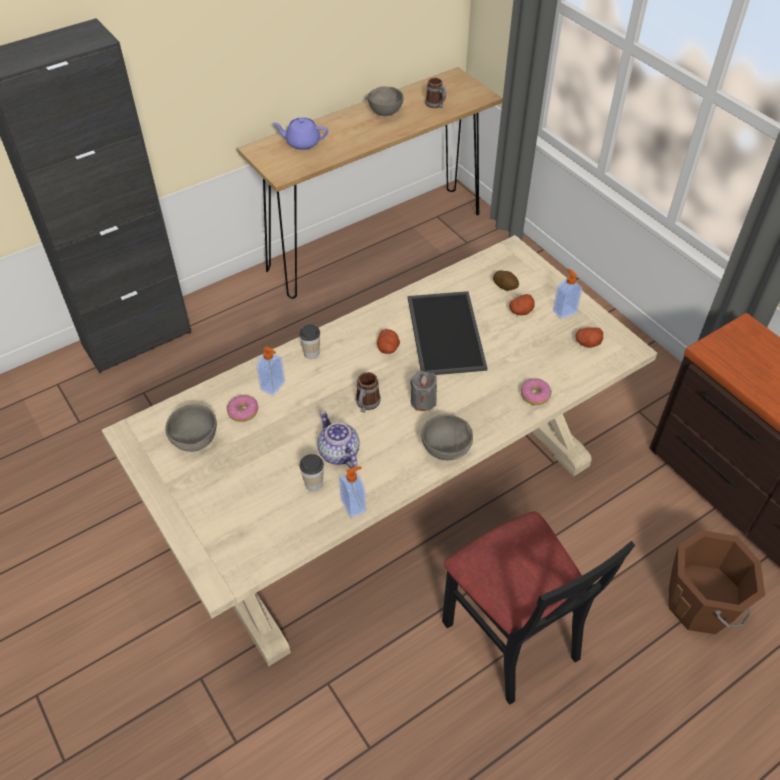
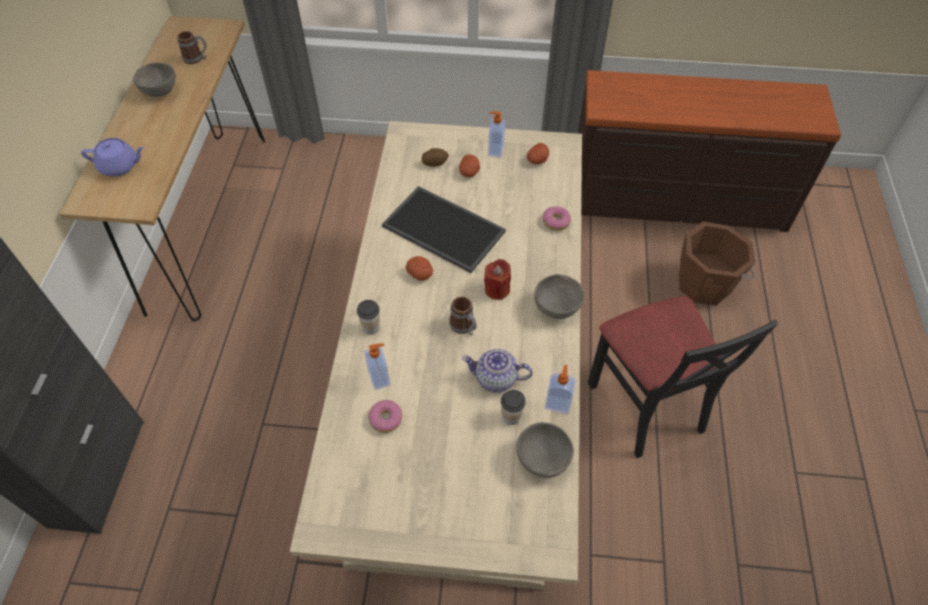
camera: 50 degrees left, 5 degrees up
(194, 440) = (381, 478): grey bowl -> grey bowl (542, 461)
(302, 143) = (120, 166): purple teapot -> purple teapot turned 135 degrees counterclockwise
(423, 401) = (497, 289): grey candle -> red candle
(512, 637) = (647, 405): black chair -> black chair turned 60 degrees clockwise

